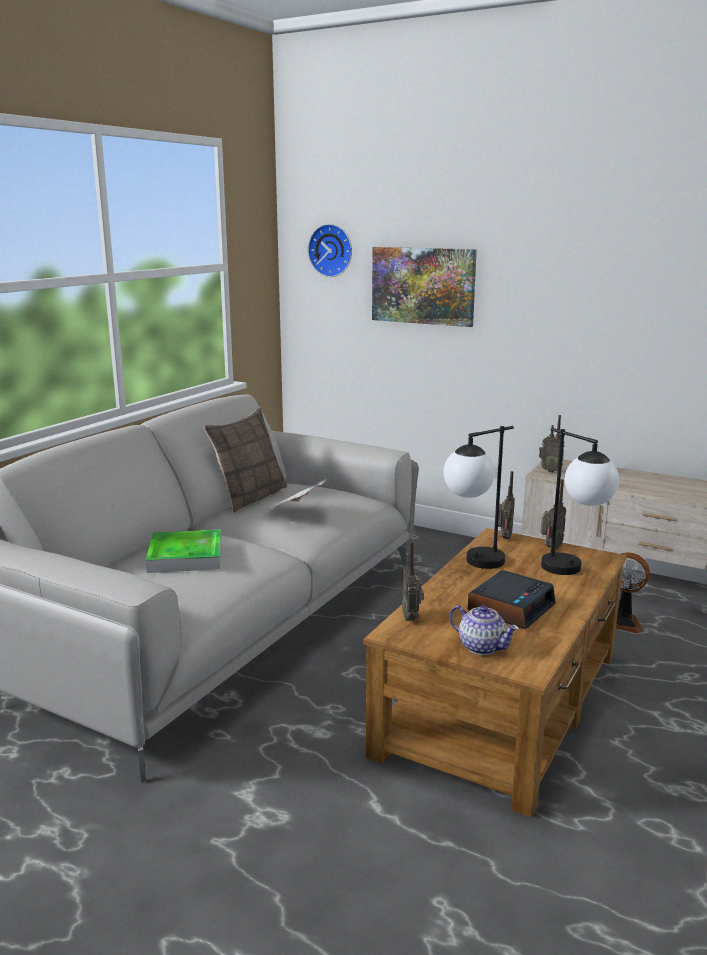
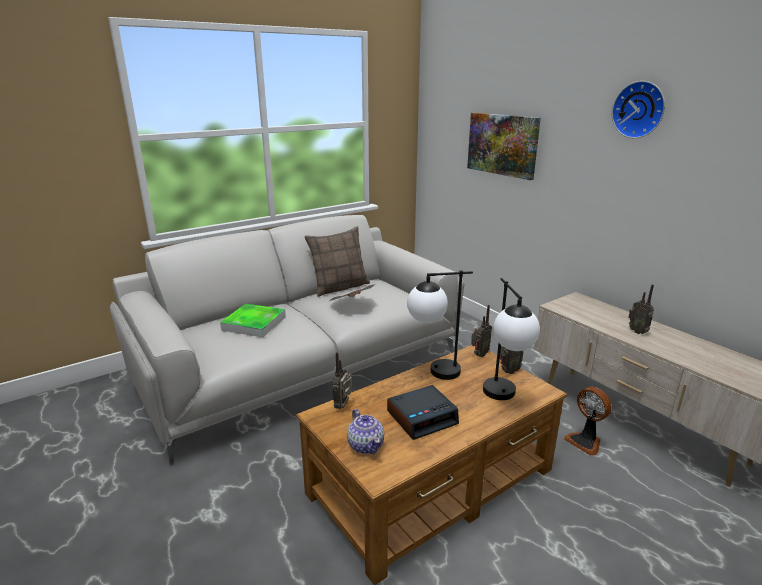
camera: 25 degrees right, 5 degrees up
(331, 250) = (448, 113): wall clock -> wall clock (639, 109)
(550, 470) = (564, 304): radio -> radio (637, 331)

